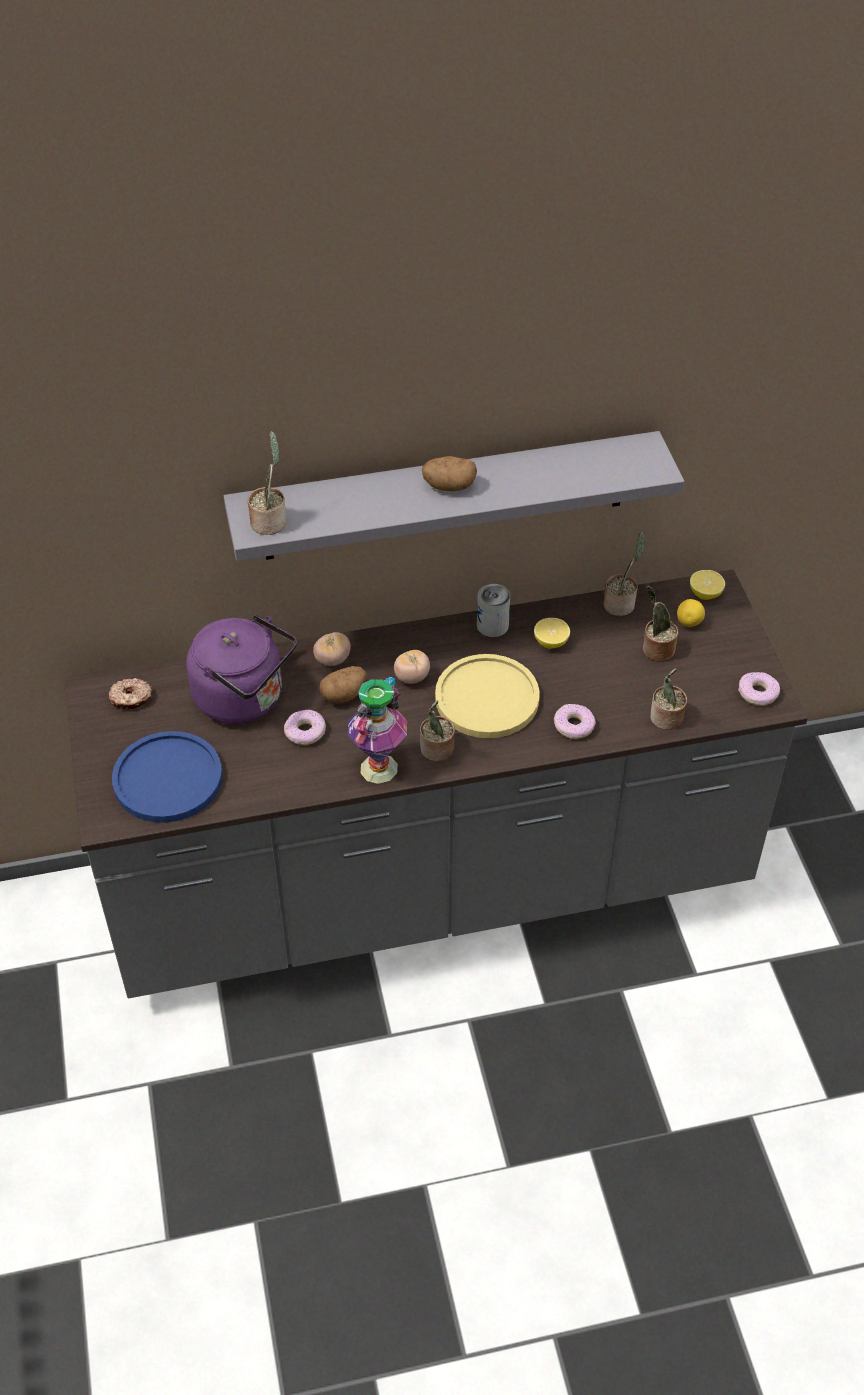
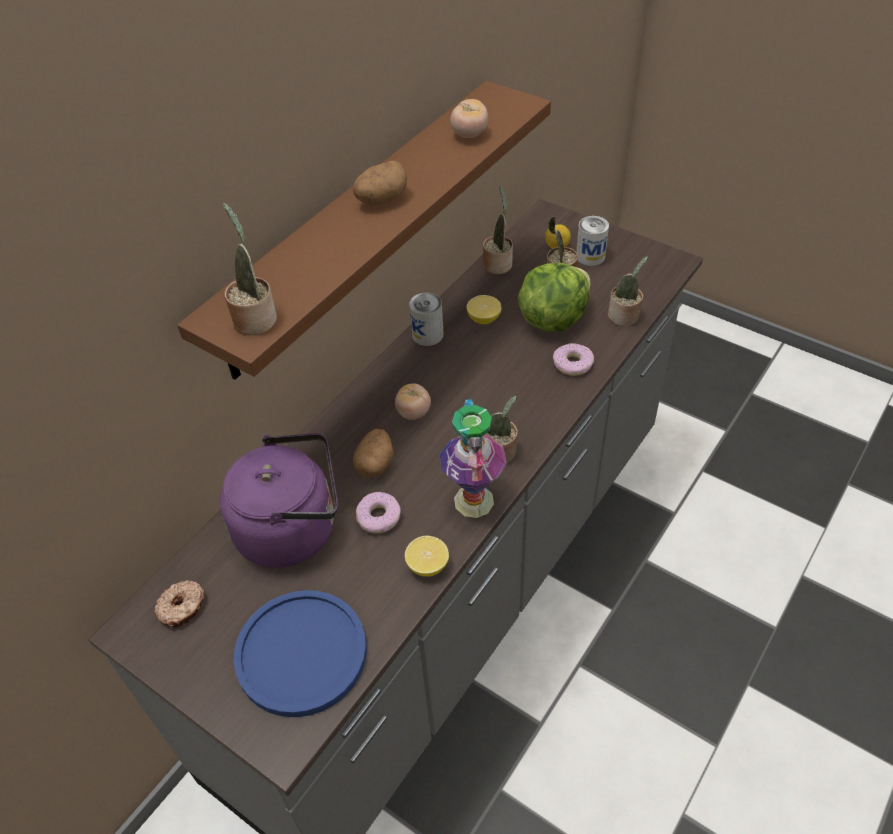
camera: 40 degrees left, 0 degrees up
(332, 660) = (333, 443): tomato -> tomato (469, 134)
(445, 496) = (358, 226): grey shelf -> brown shelf
(487, 698) = (488, 388): yellow plate -> none
(605, 679) = (552, 318): none -> lettuce
(705, 593) = (543, 223): lemon -> lemon (427, 565)
(707, 650) = (590, 256): none -> can
(758, 693) = (656, 262): donut -> none

